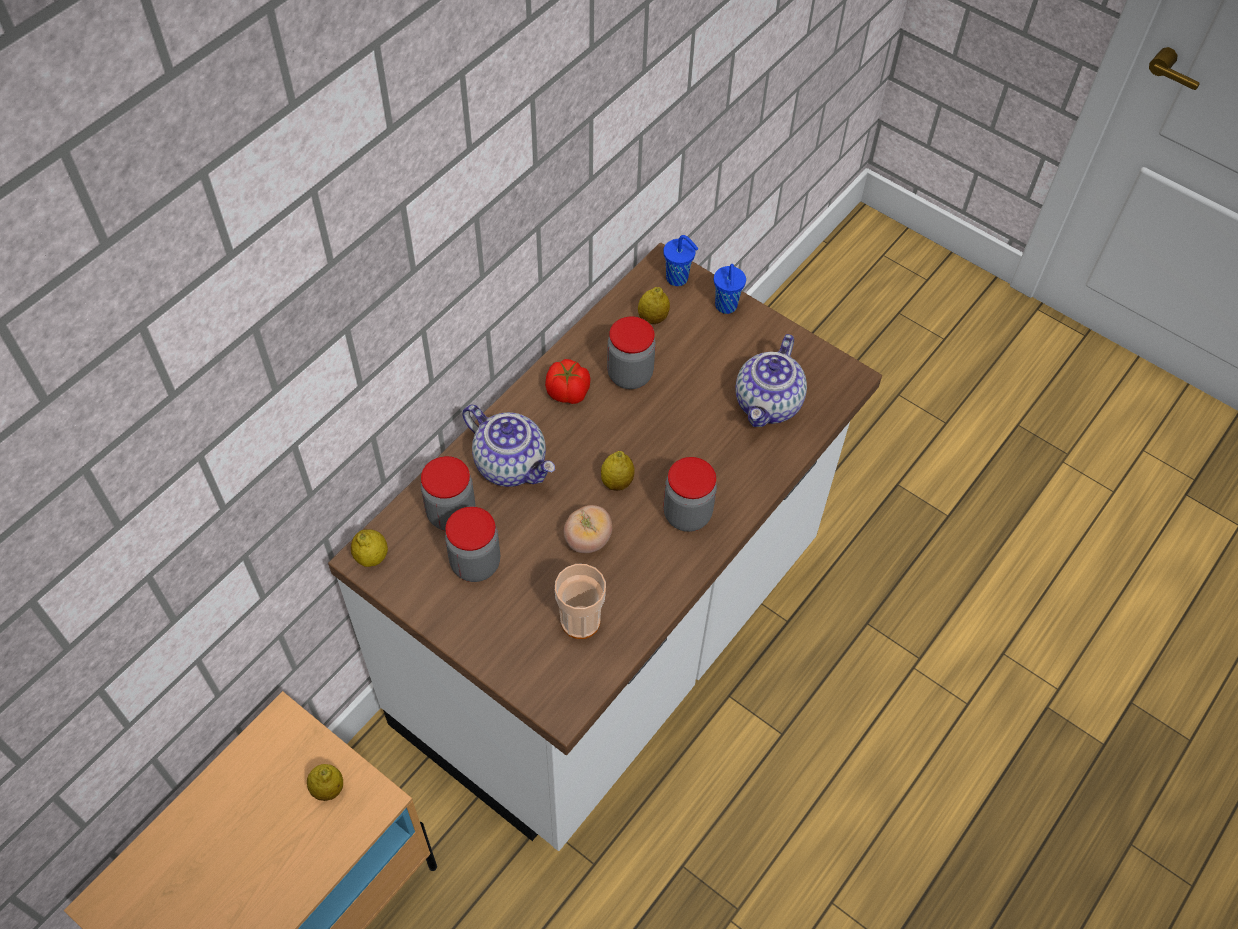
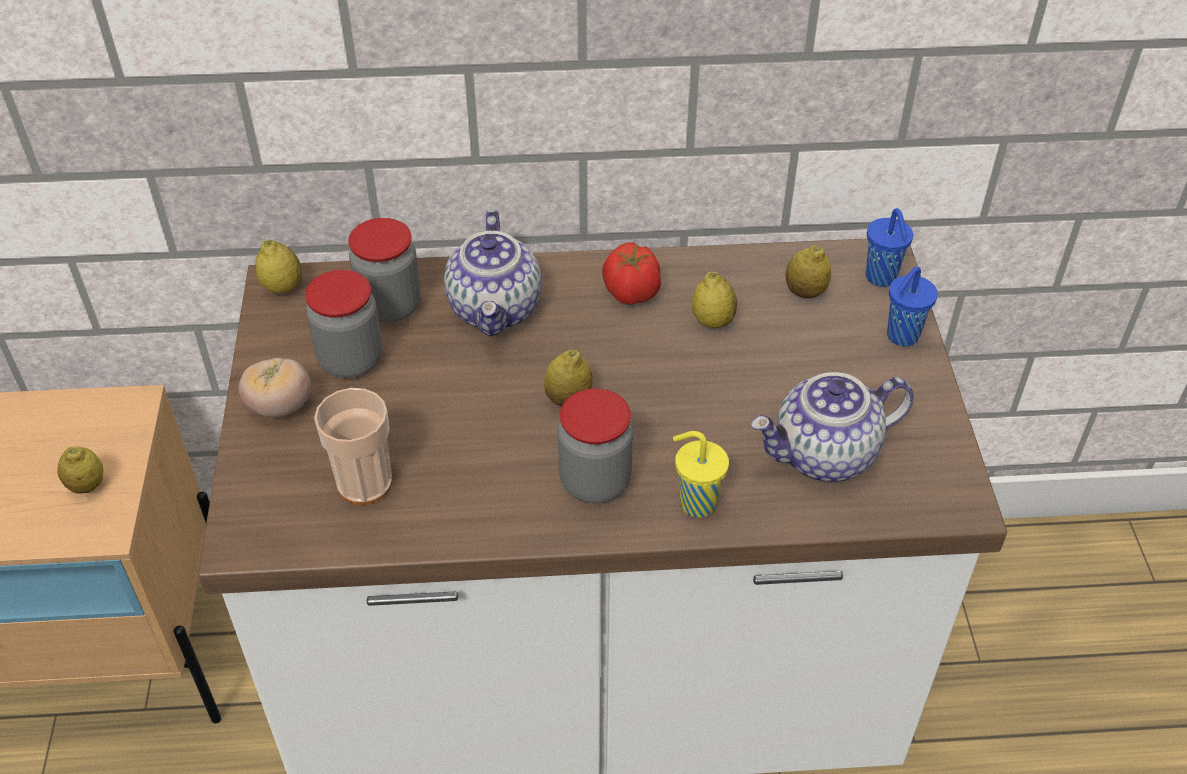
camera: 50 degrees right, 10 degrees down
(587, 540) = (470, 423): tomato -> tomato (280, 406)
(630, 374) = (712, 321): jar -> lemon
(744, 482) = (695, 503): none -> yellow cup

